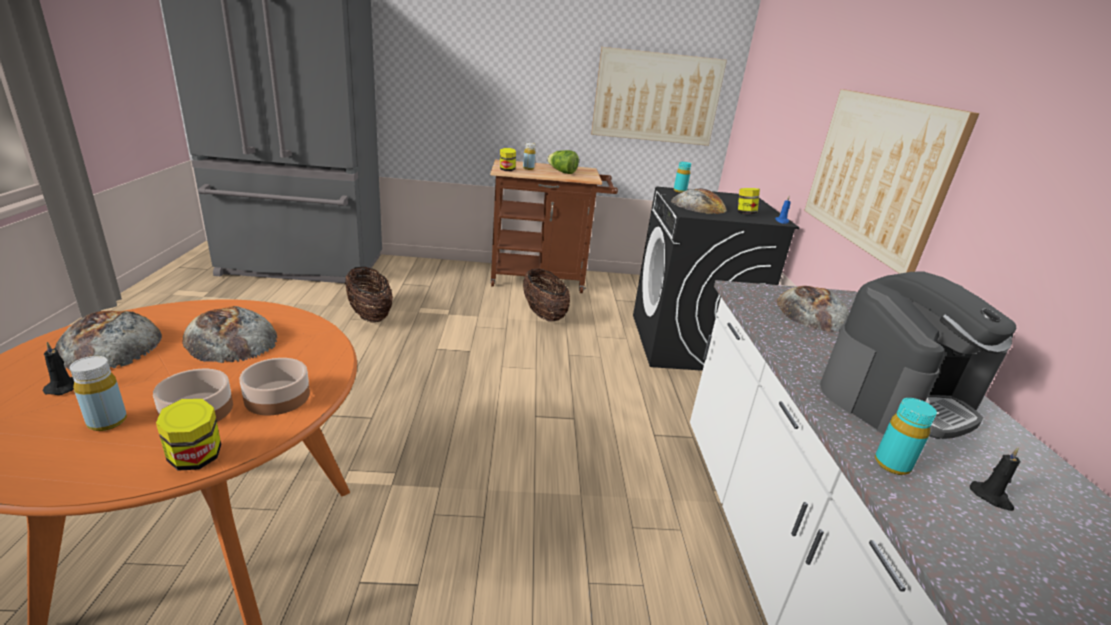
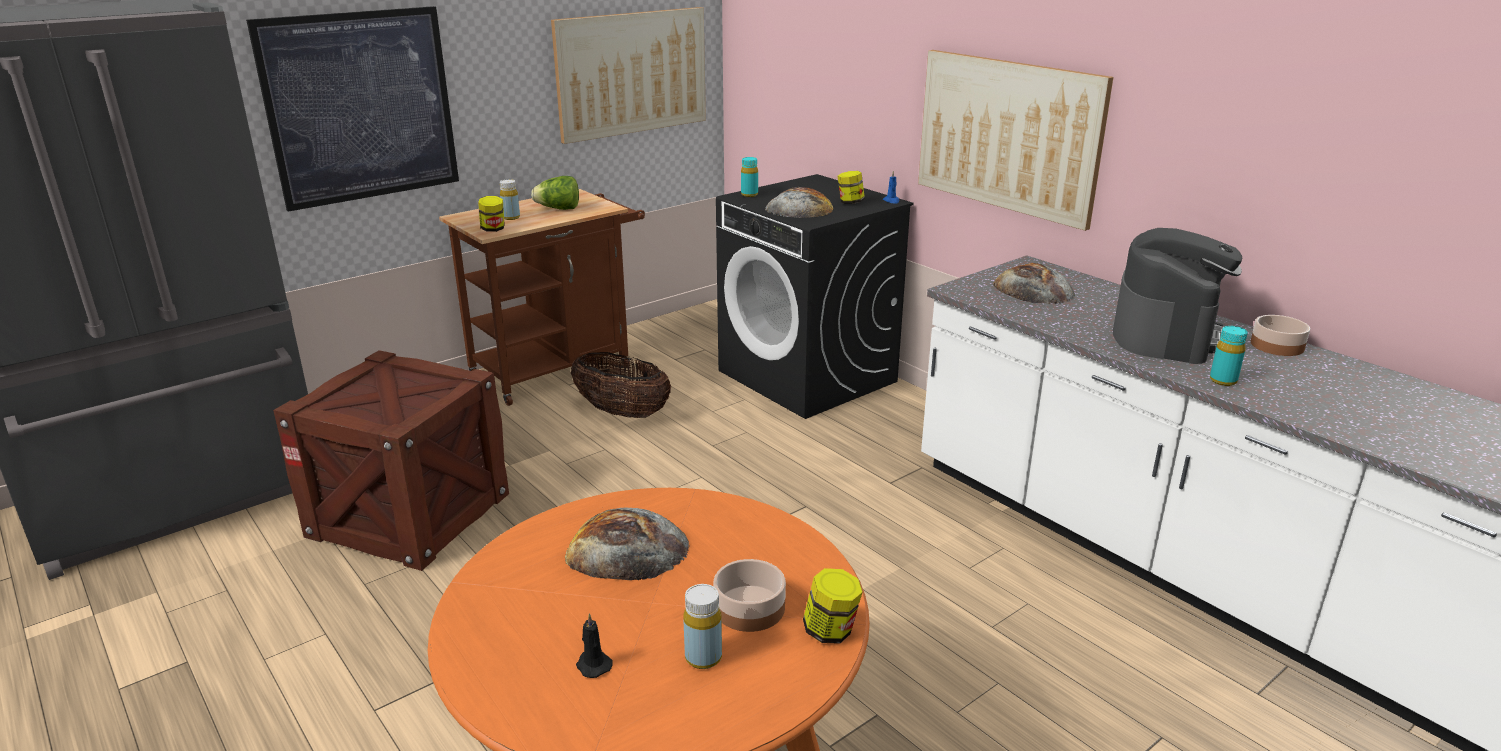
camera: 35 degrees left, 0 degrees up
(109, 344) = (529, 618): bread -> none
(276, 397) = (782, 563): bowl -> bowl (1276, 346)
(370, 315) = (409, 514): basket -> crate
(462, 78) = (361, 107): none -> picture
(991, 497) = (1280, 375): black candle -> none

